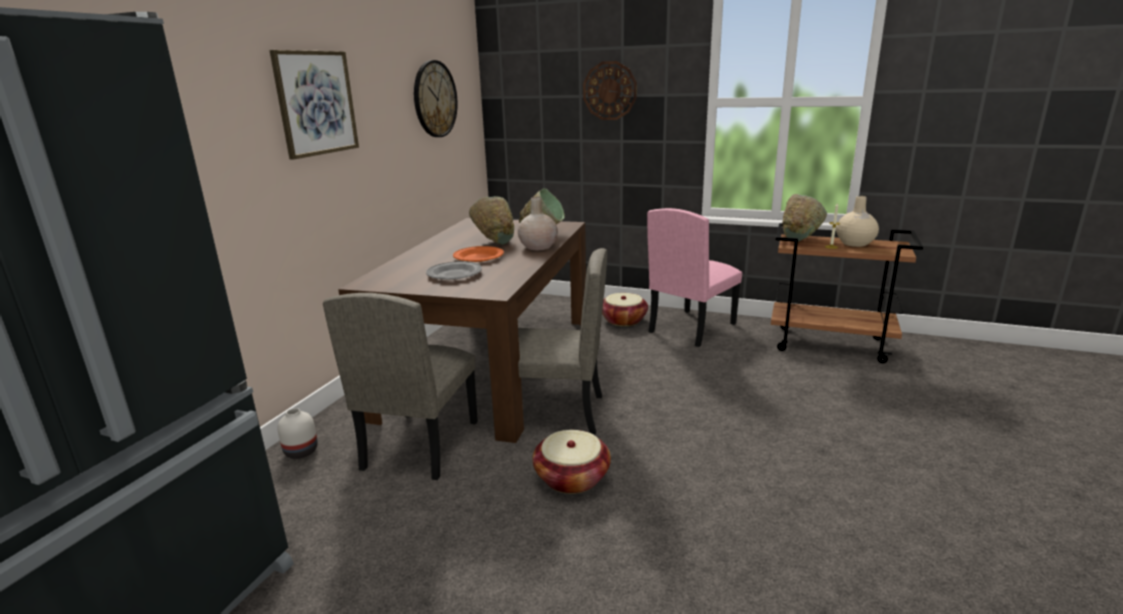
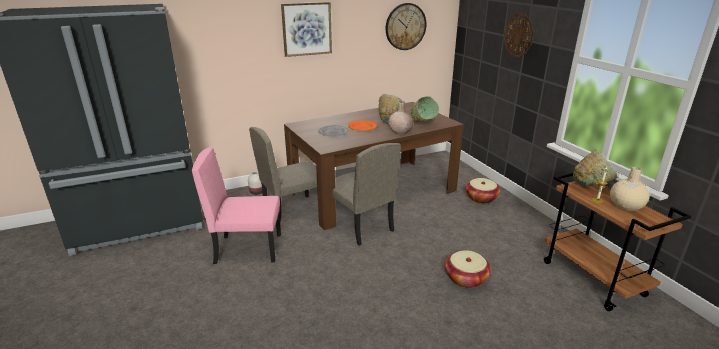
camera: 45 degrees right, 5 degrees up
(572, 478) = (318, 256): basket -> basket (465, 278)
(691, 328) = (514, 221): pink chair -> pink chair (248, 248)

